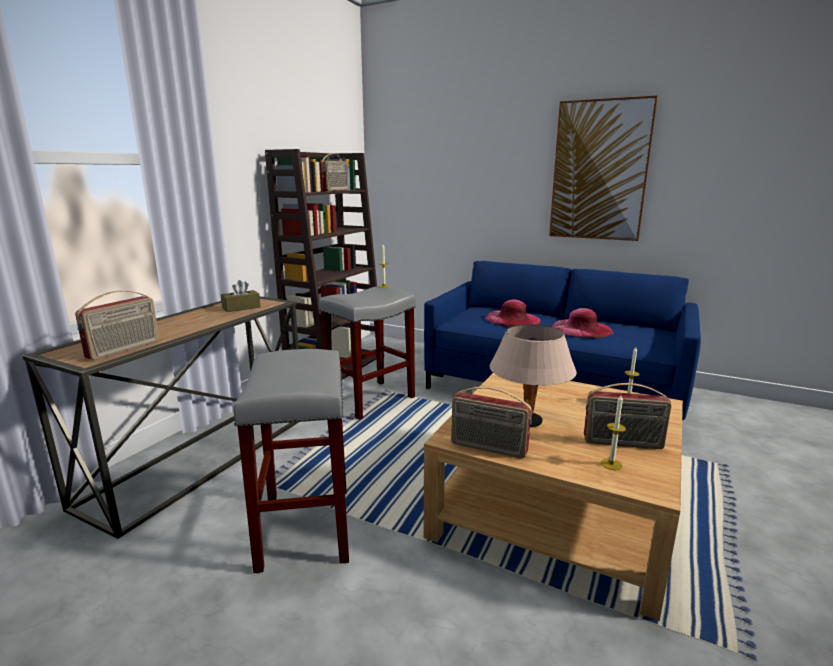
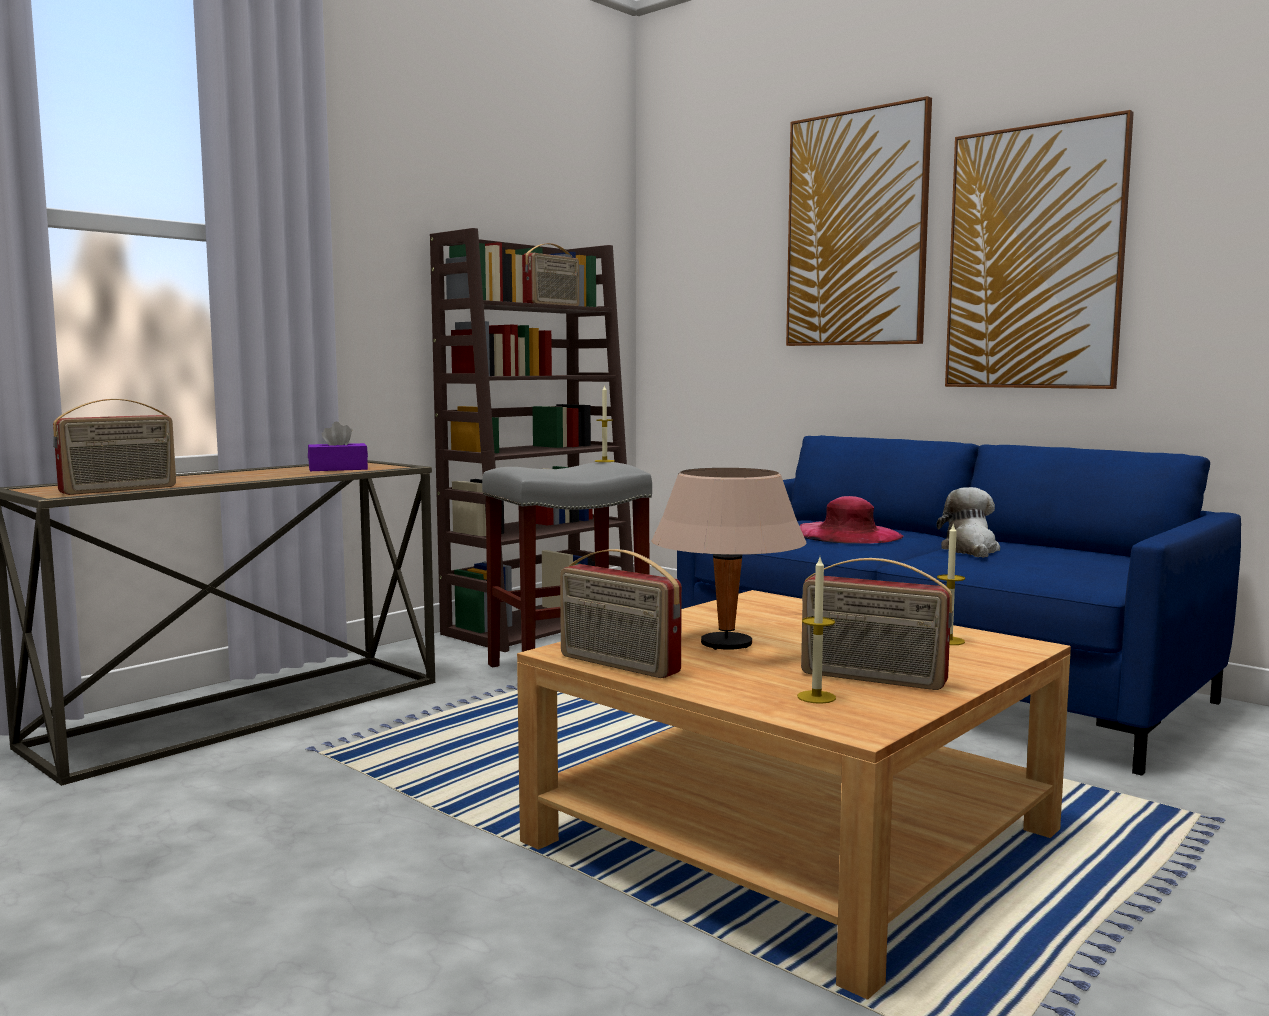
camera: 15 degrees right, 10 degrees down
(241, 308) = (338, 469): brown tissue box -> purple tissue box
(304, 526) = (338, 805): grey stool -> none
(500, 148) = (857, 229): none -> picture
(581, 329) = (970, 550): pink hat -> plush toy

